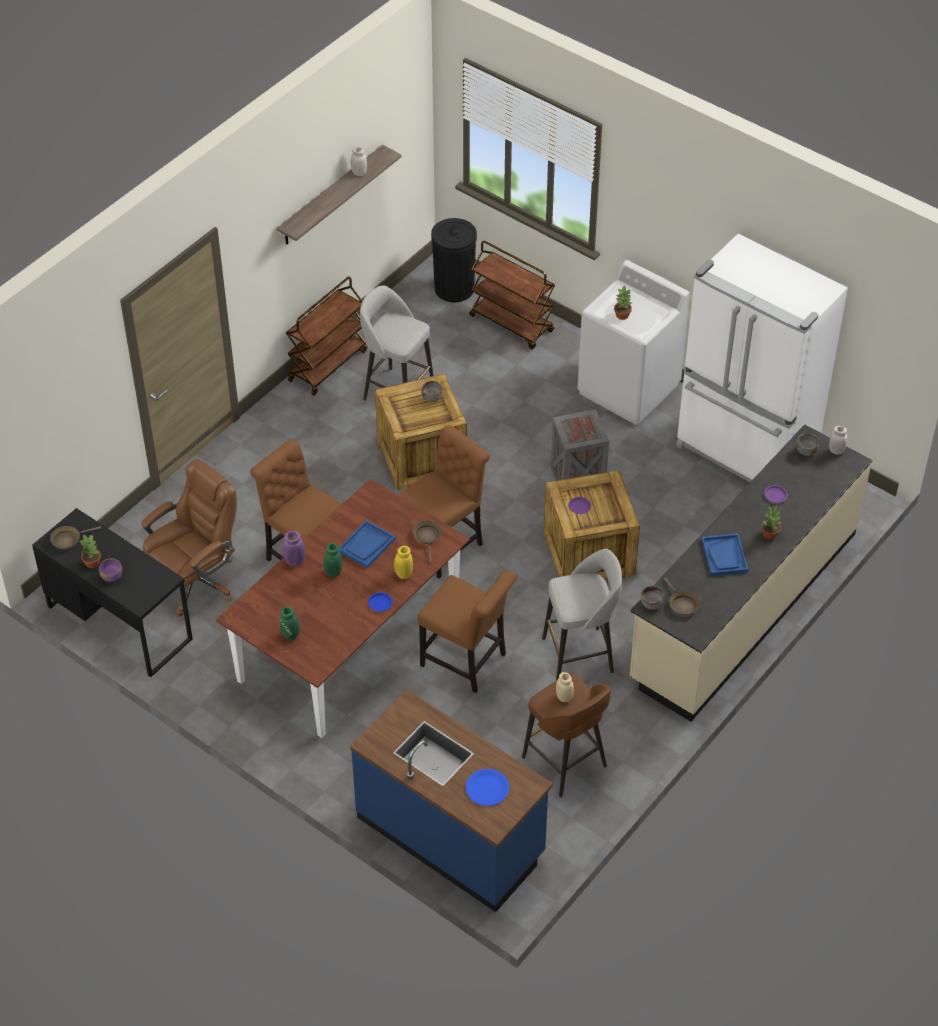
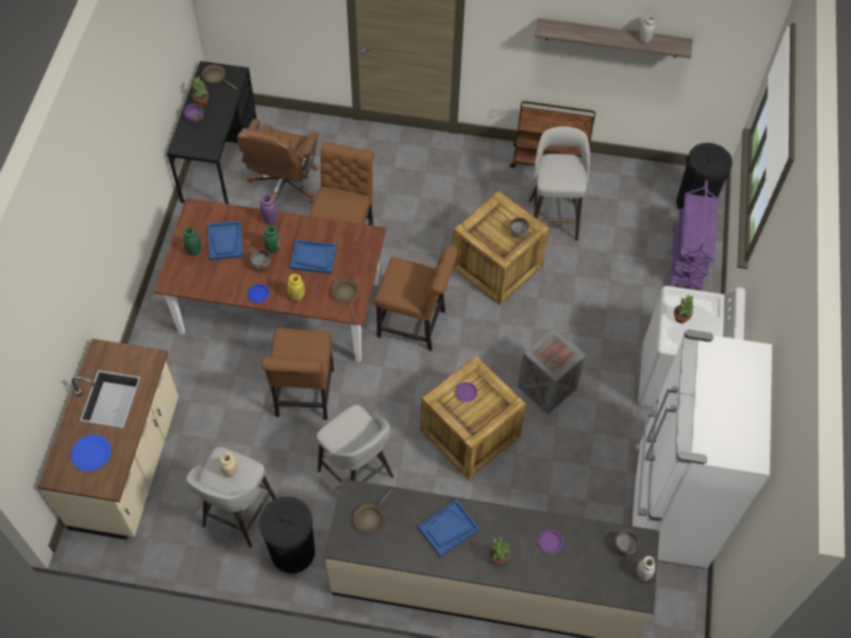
camera: 60 degrees right, 10 degrees up
(196, 580) = (284, 185): brown office chair -> brown office chair turned 90 degrees clockwise
(297, 606) = (225, 241): none -> blue tray
(427, 538) = (345, 295): brown frying pan -> brown frying pan turned 75 degrees counterclockwise
(451, 835) = (128, 464): blue counter -> beige counter
(512, 324) = (686, 261): brown cart -> purple cart
(566, 763) = (238, 515): brown stool -> grey stool
(630, 735) = (292, 551): none -> black trash can
(651, 604) = (356, 492): grey bowl -> grey bowl (261, 265)

